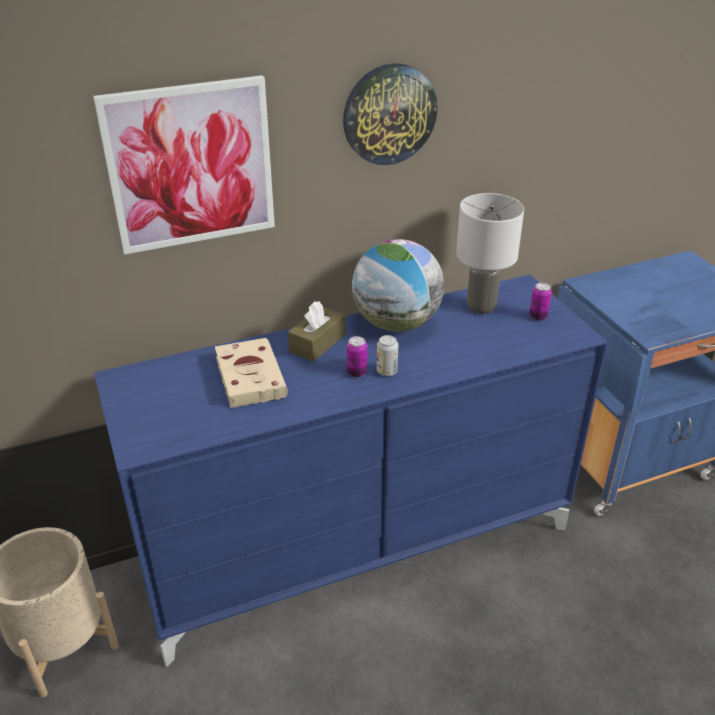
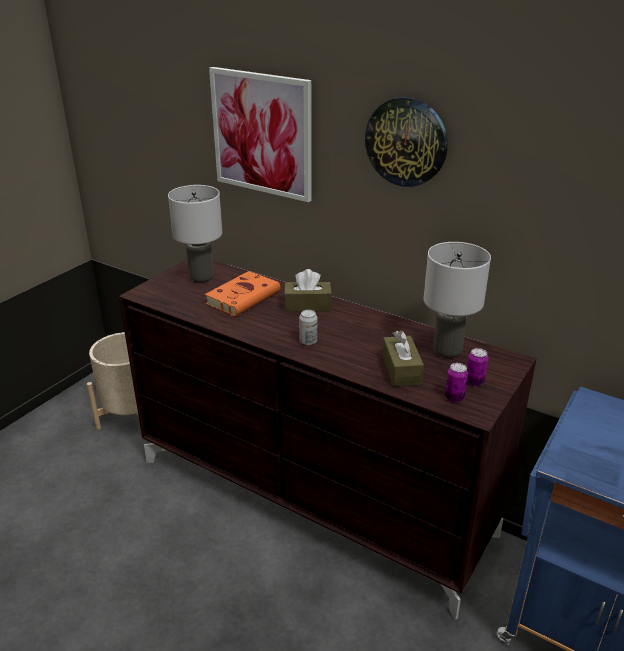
camera: 55 degrees right, 5 degrees down
(164, 388) = (202, 278): none -> white table lamp
(249, 375) = (244, 297): beige book -> orange book
(357, 372) = (293, 331): can -> can (454, 397)
(357, 545) = (312, 496): blue dresser -> brown dresser
(396, 324) = (371, 324): globe -> none
(487, 342) = (401, 370): none -> brown tissue box

